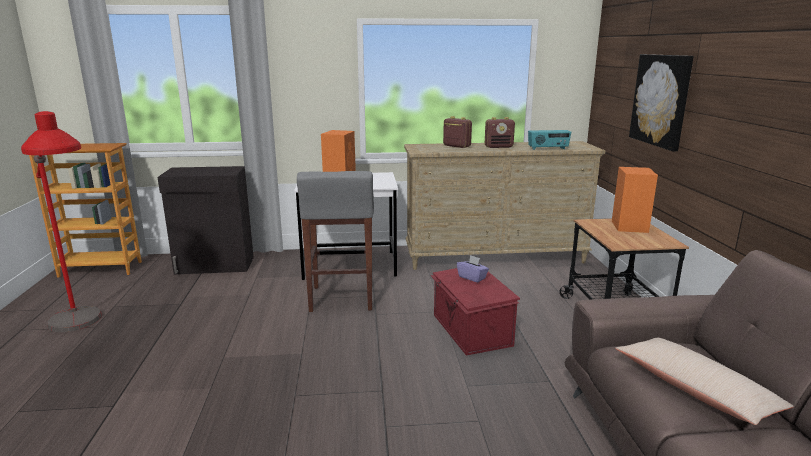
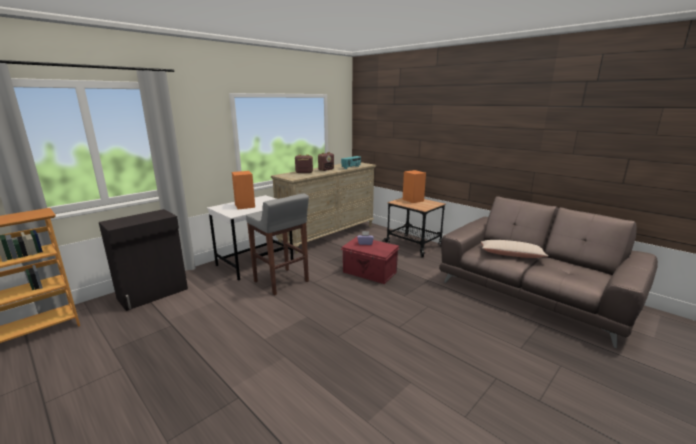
camera: 40 degrees left, 0 degrees up
(82, 333) = (119, 376): red floor lamp -> none
(661, 100) = (410, 136): picture -> none

